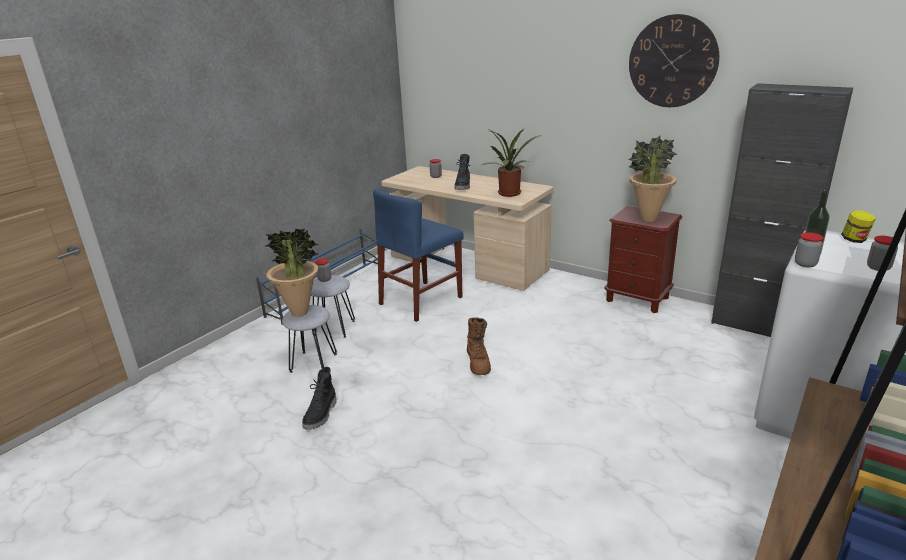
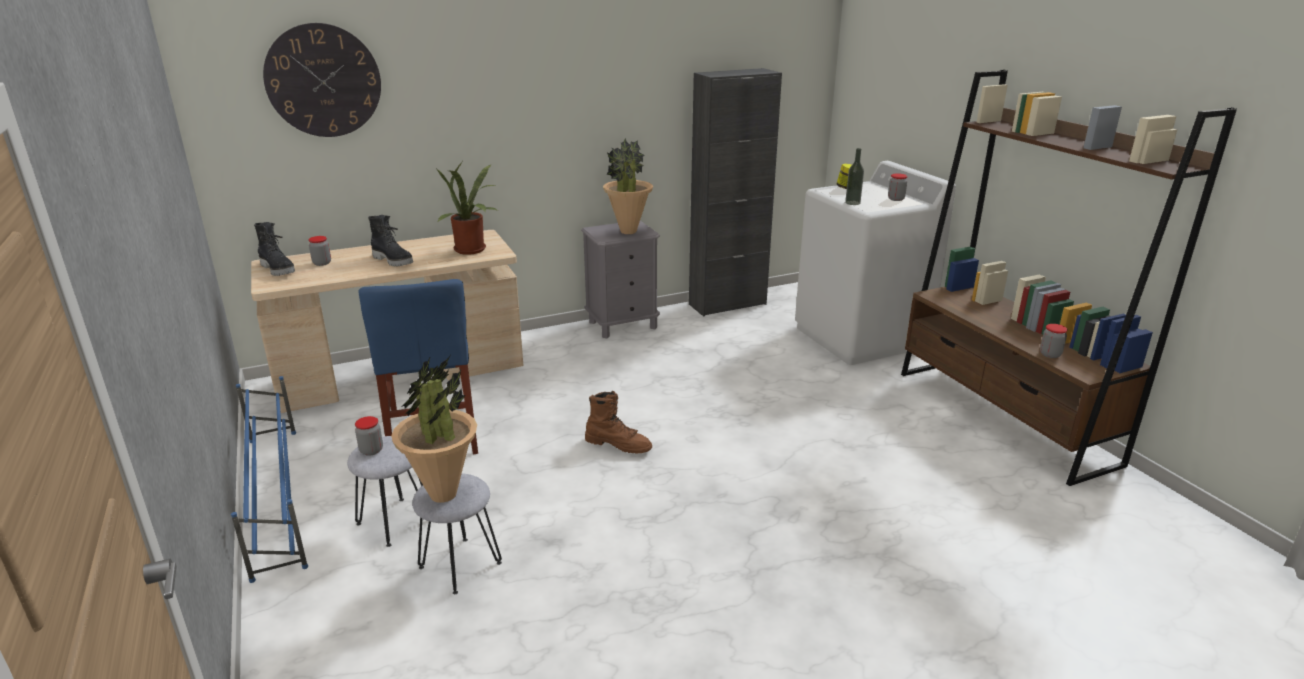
camera: 60 degrees left, 0 degrees up
(321, 415) = (592, 591): black boot -> black boot (278, 269)
(637, 299) = (623, 325): brown nightstand -> grey nightstand
(672, 61) = (610, 58): wall clock -> wall clock (323, 81)
(805, 264) = (868, 210): jar -> jar (1050, 354)

